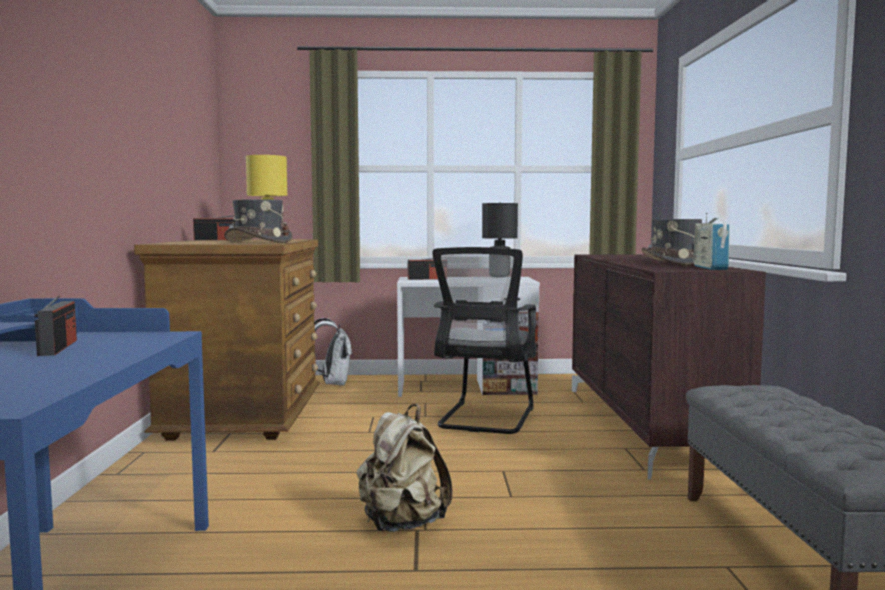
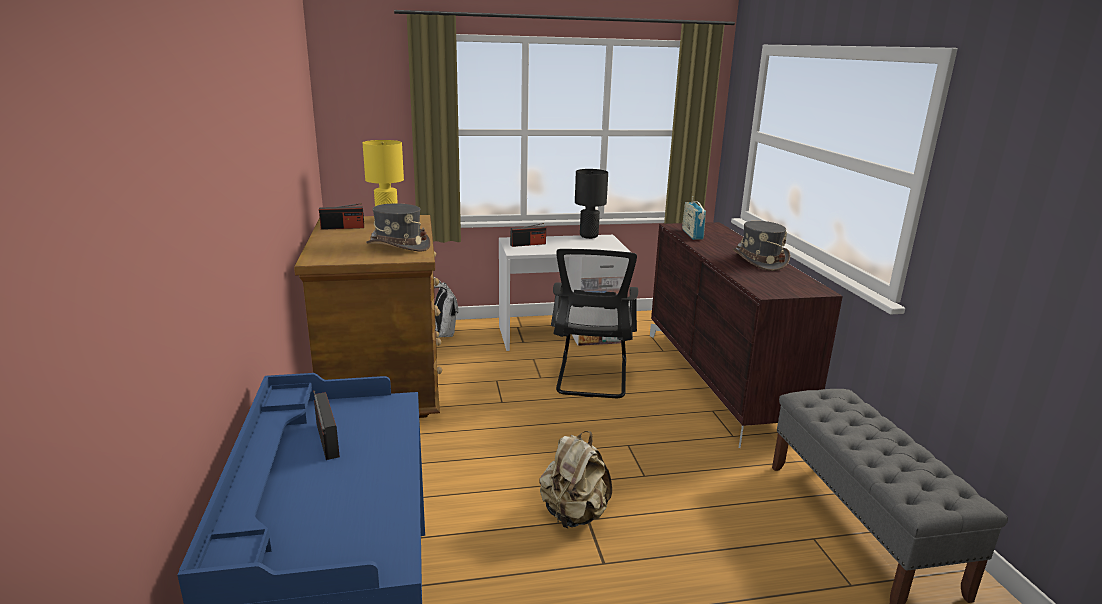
camera: 10 degrees left, 15 degrees up
(710, 268) = (796, 282): radio -> radio (692, 234)

